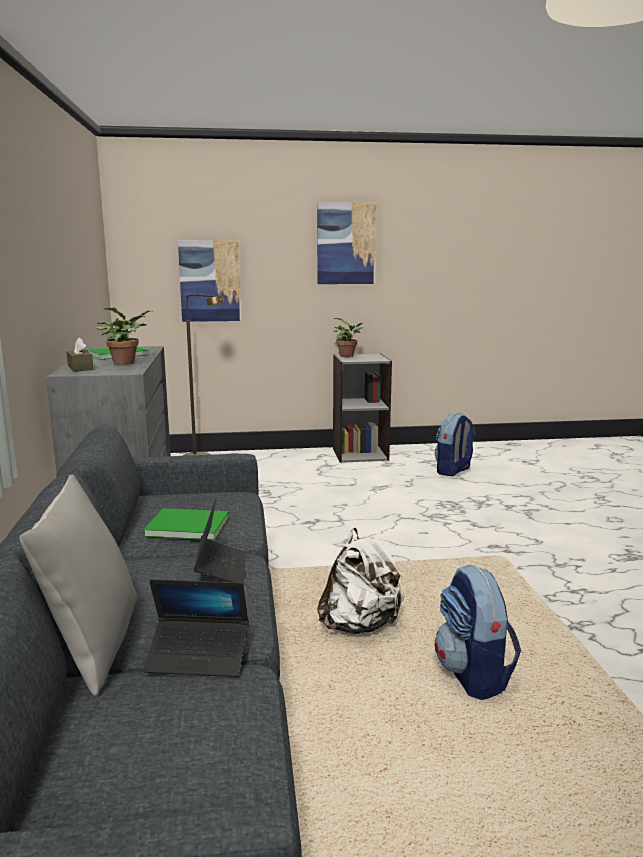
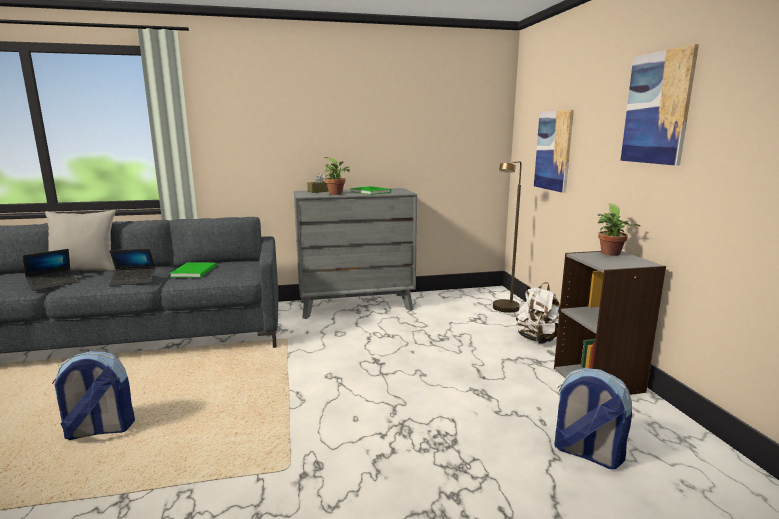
camera: 85 degrees right, 0 degrees up
(198, 656) = (53, 283): laptop -> laptop turned 135 degrees counterclockwise
(360, 625) = (193, 386): white backpack -> white backpack (537, 340)

